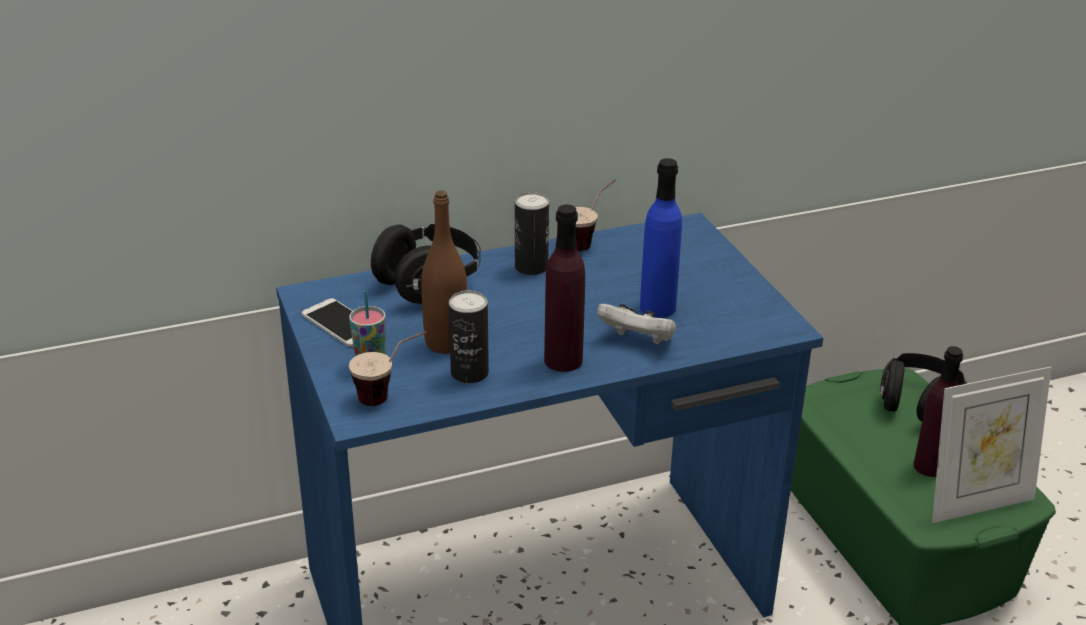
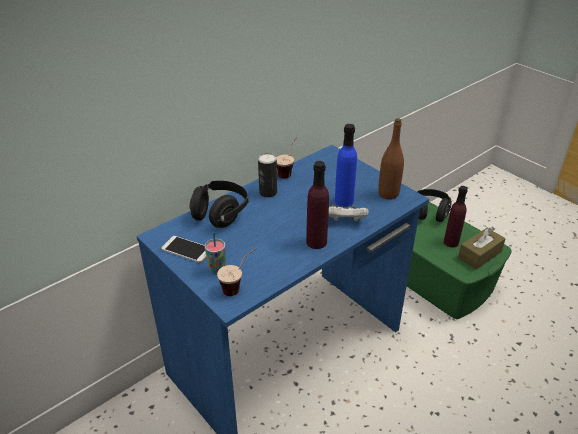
camera: 20 degrees left, 5 degrees up
(446, 343) = (250, 247): brown bottle -> brown bottle (388, 194)
(469, 373) = (273, 262): can -> none
(976, 503) = (479, 255): picture frame -> brown tissue box

